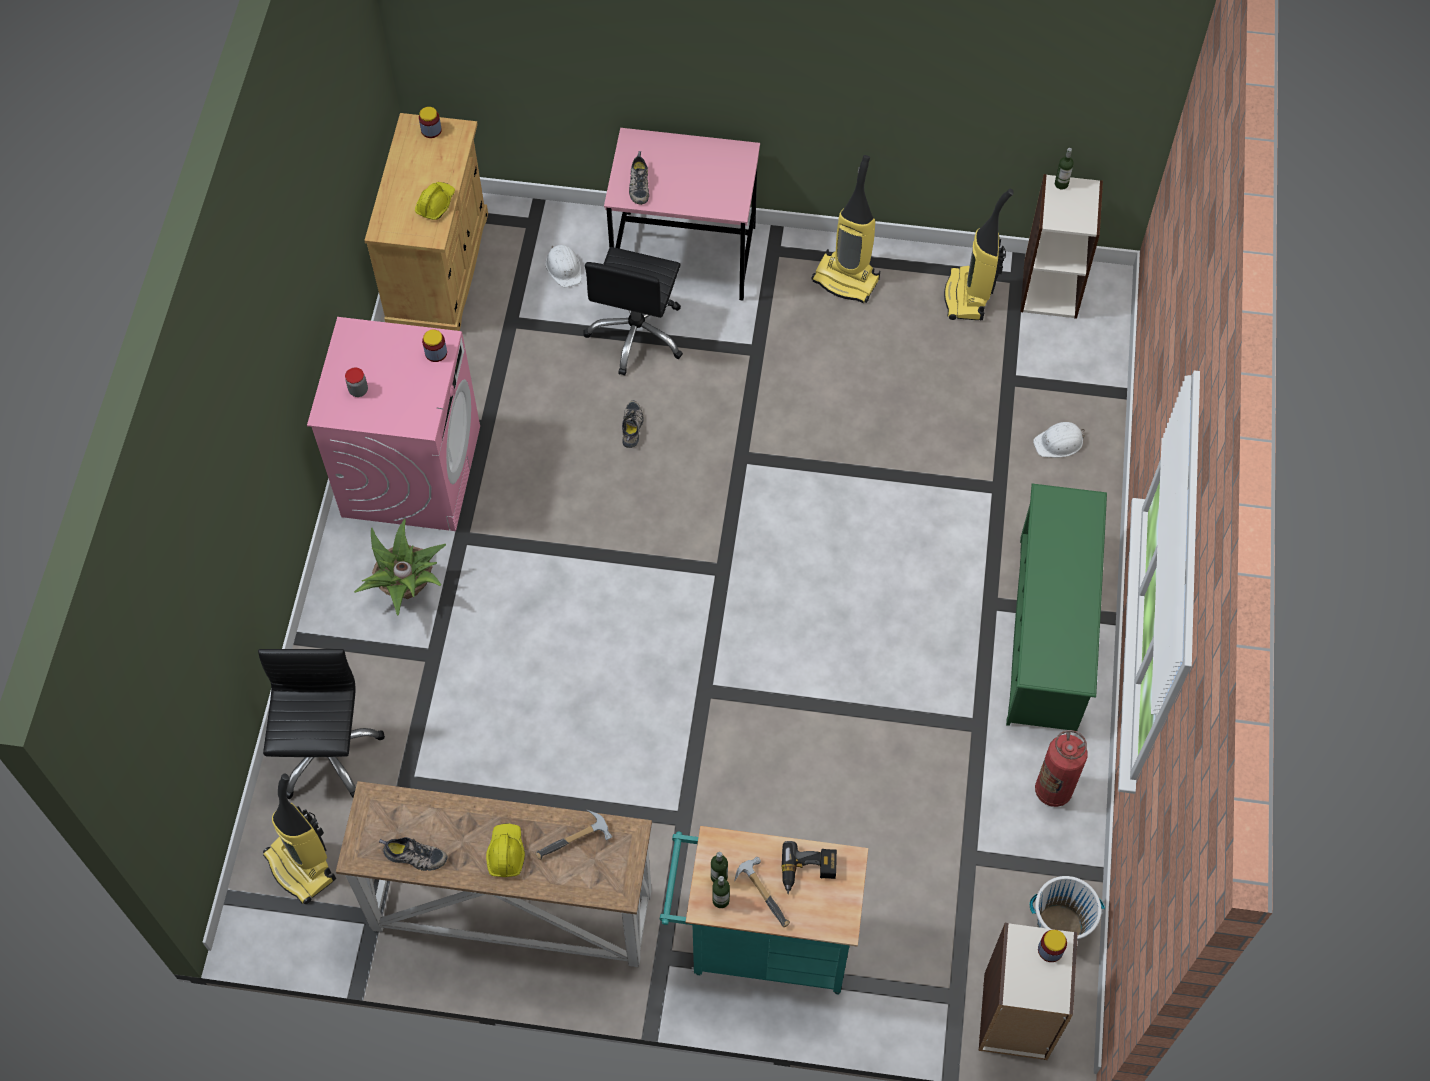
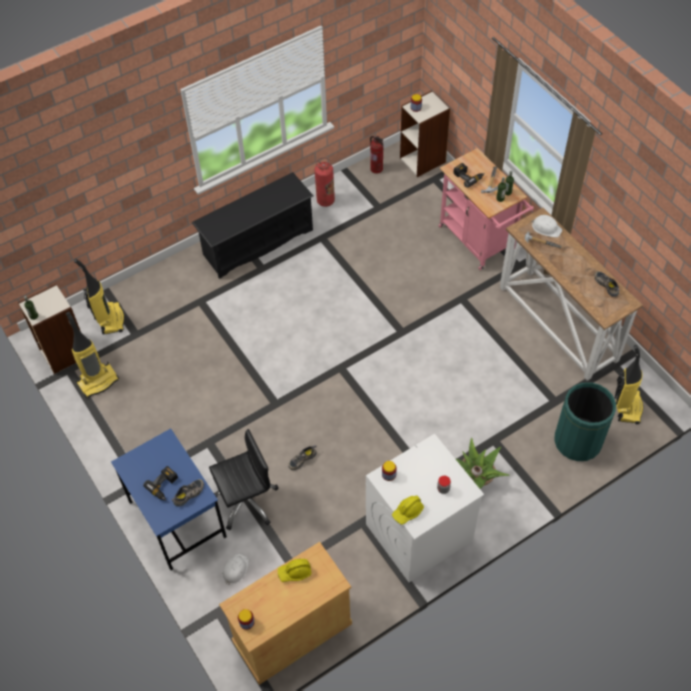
camera: 130 degrees left, 5 degrees down
(325, 752) = (577, 441): black office chair -> green trash can
(411, 470) = (418, 533): pink washing machine -> white washing machine
(506, 853) = (570, 259): yellow hard hat -> yellow hard hat (407, 511)
(673, 170) = (164, 486): none -> power drill
(685, 255) = (176, 519): pink desk -> blue desk
(760, 942) = (479, 242): turquoise cart -> pink cart
(847, 279) = (130, 436): vacuum cleaner -> vacuum cleaner (110, 319)
(1048, 633) = (257, 242): green shoe rack -> black shoe rack
(1059, 442) = (155, 295): white hard hat -> white hard hat (546, 228)
(1059, 925) = (376, 168): white bucket -> fire extinguisher

